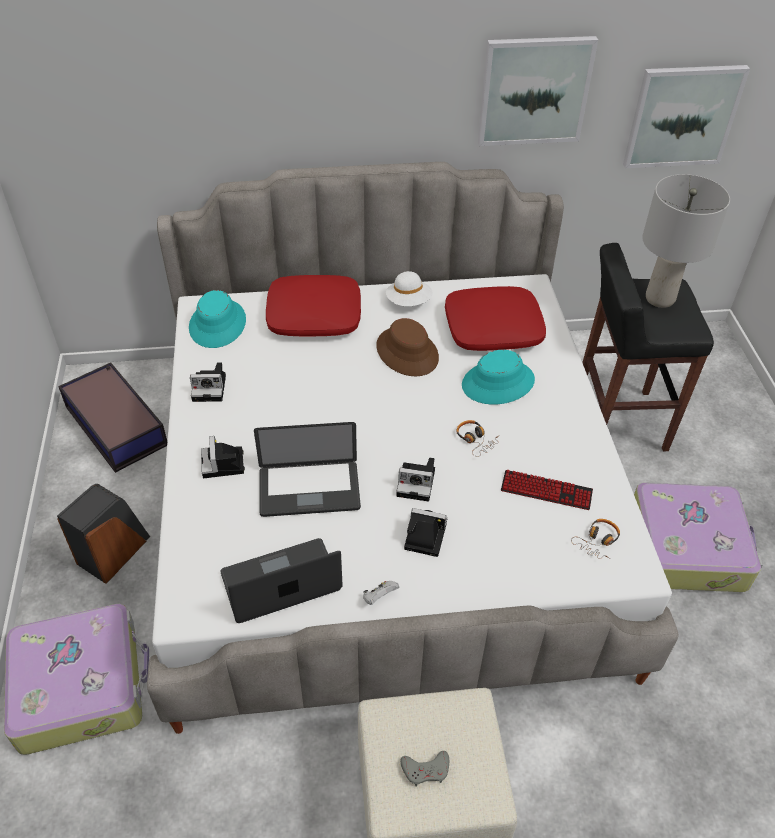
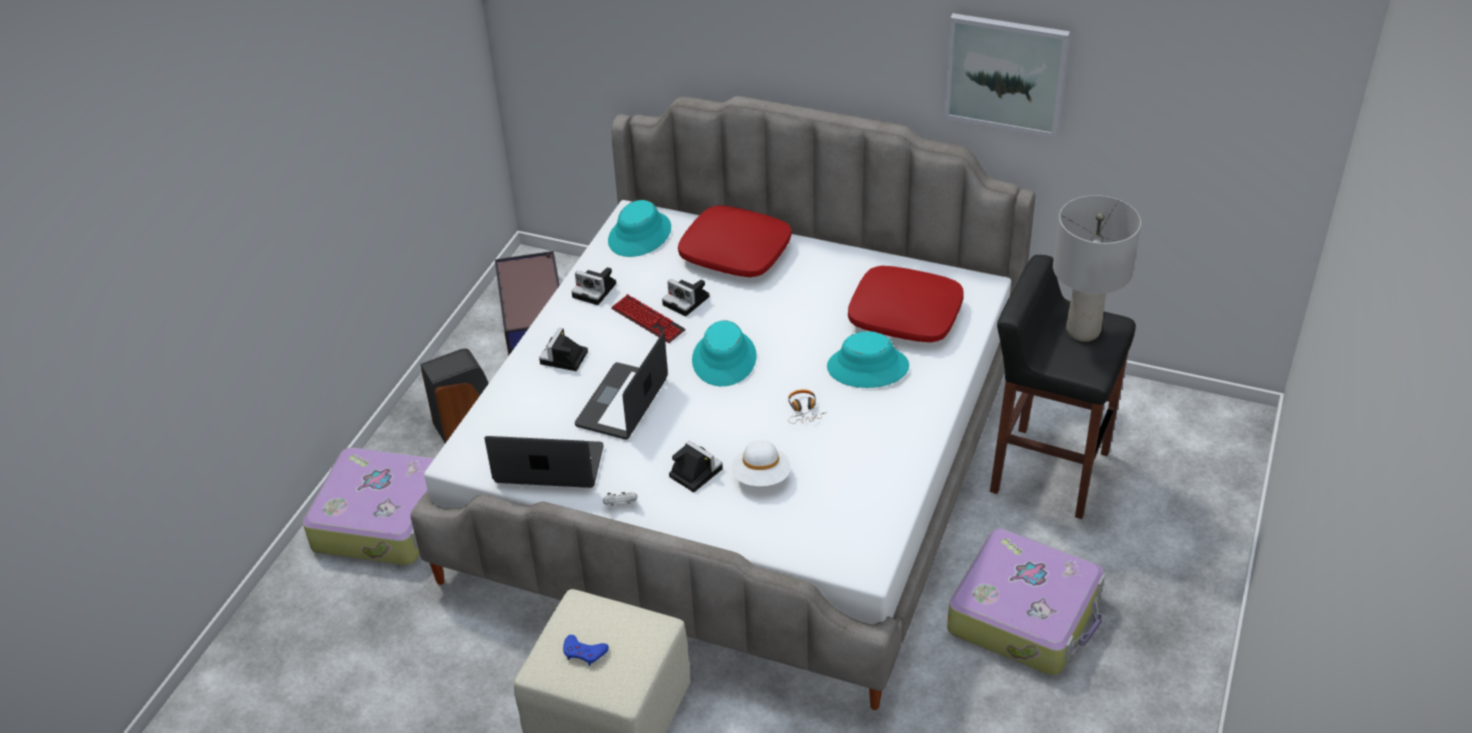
camera: 30 degrees right, 5 degrees down
(309, 490) = (622, 403): laptop -> laptop turned 90 degrees clockwise
(373, 415) = (724, 359): none -> turquoise hat
(407, 352) = (800, 312): brown hat -> none
(408, 302) = (838, 265): white hat -> white hat (761, 477)
(418, 483) = (722, 428): camera -> camera (688, 301)
(426, 770) = (584, 652): grey game controller -> blue game controller
(546, 491) = (836, 475): keyboard -> keyboard (648, 320)
(597, 541) = (849, 531): headphones -> none
(682, 116) = (1182, 137): picture -> none

